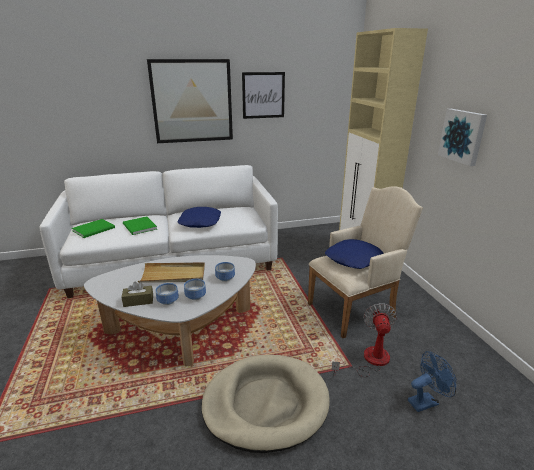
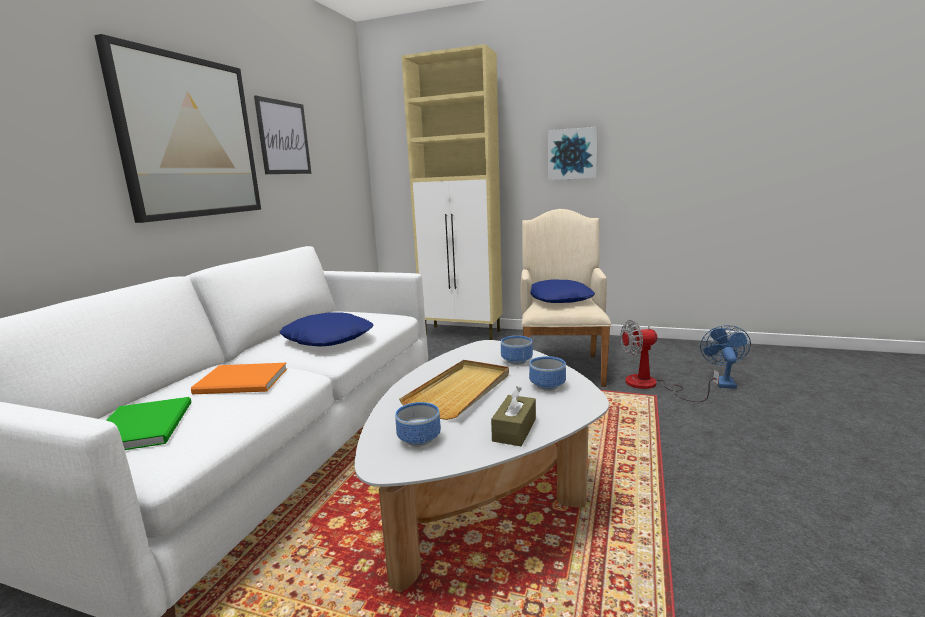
camera: 55 degrees left, 10 degrees down
(139, 227) = (243, 382): green book -> orange book
(167, 301) = (539, 407): bowl -> bowl (417, 440)
(265, 403) = (695, 462): beige dog bed -> none
(369, 360) = (652, 386): fan -> fan turned 45 degrees counterclockwise

